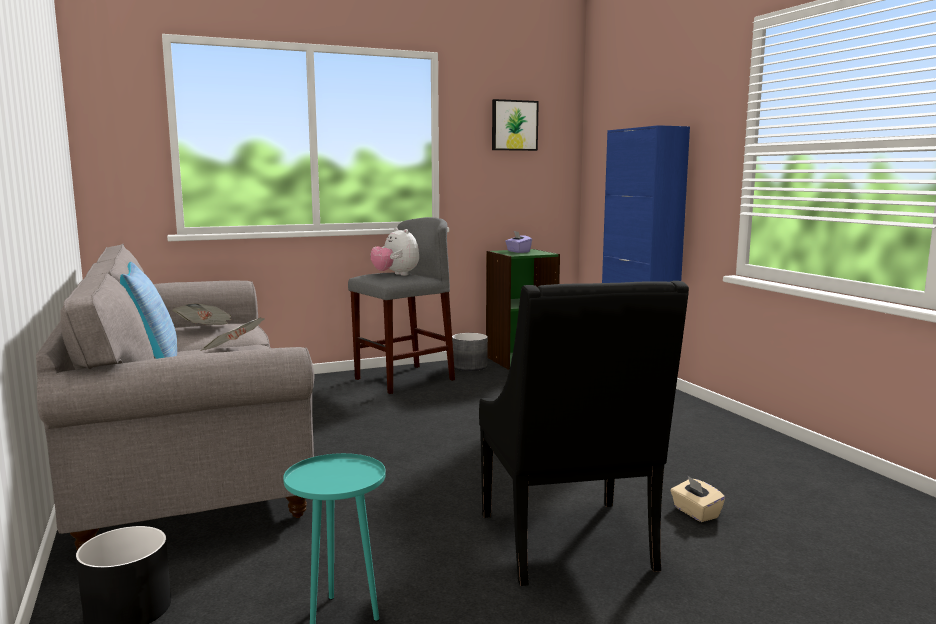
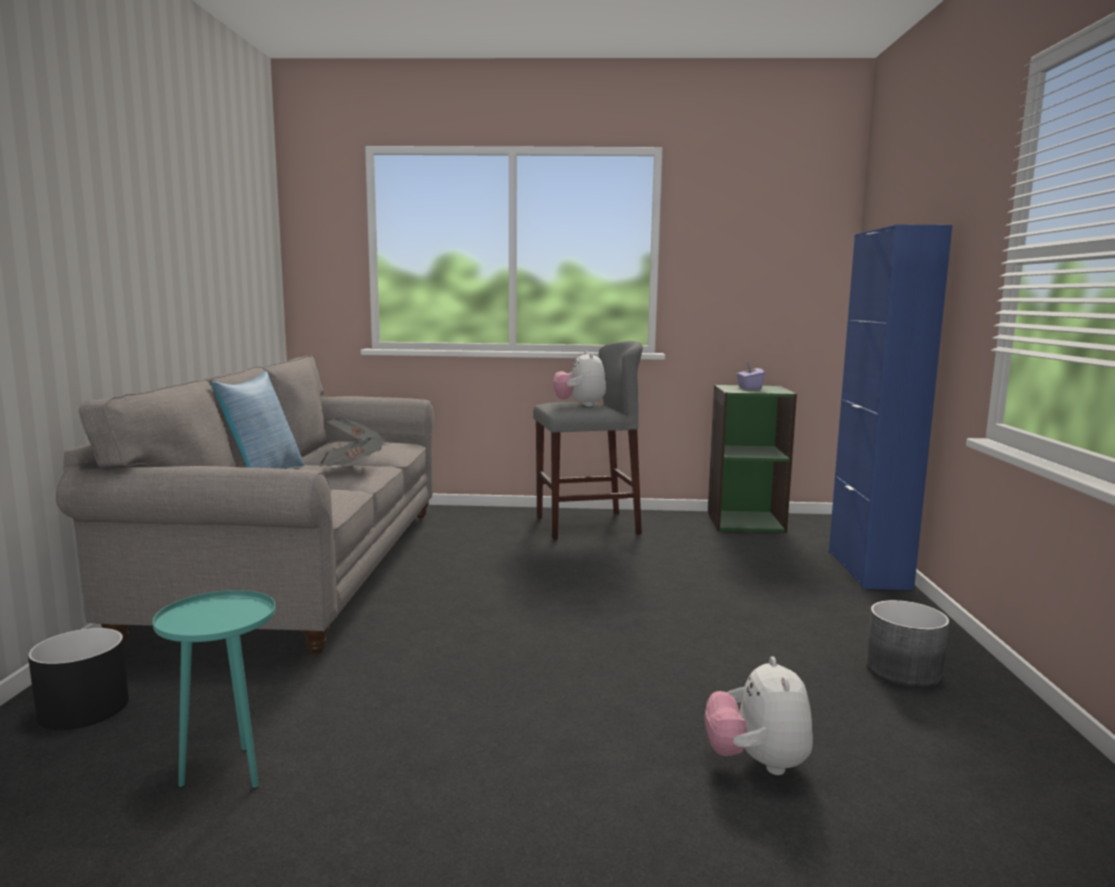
camera: 25 degrees right, 0 degrees up
(470, 366) = (676, 521): grey planter -> grey planter (904, 671)
(514, 125) = (759, 232): picture -> none
(570, 544) = (549, 759): black armchair -> none
(695, 513) = (757, 763): beige tissue box -> plush toy

